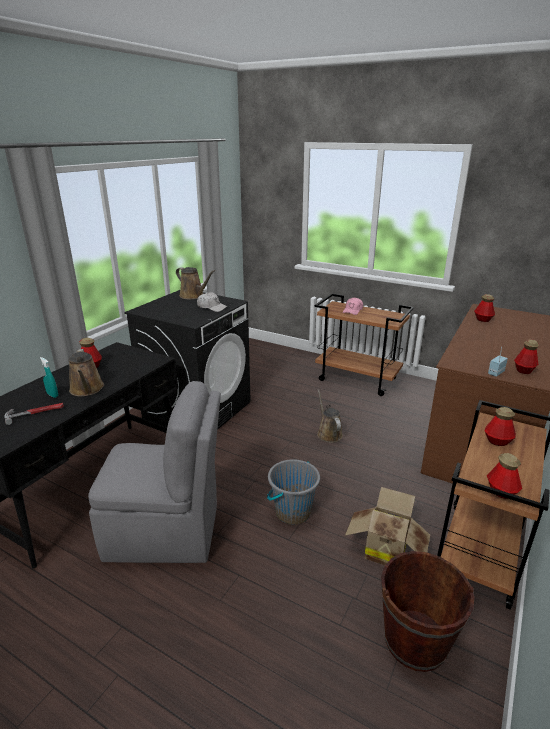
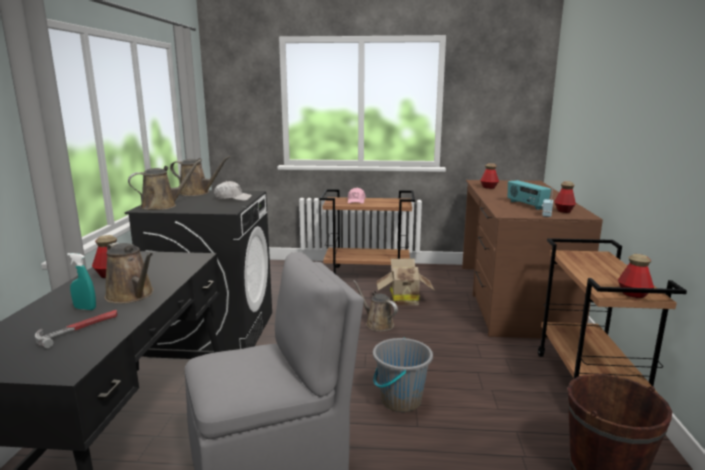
camera: 25 degrees left, 10 degrees down
(154, 308) = (162, 206): none -> brown watering can
(385, 549) = (513, 405): cardboard box -> cardboard box (403, 300)
(491, 354) = (526, 205): none -> radio
(497, 441) = (587, 265): bottle -> none

